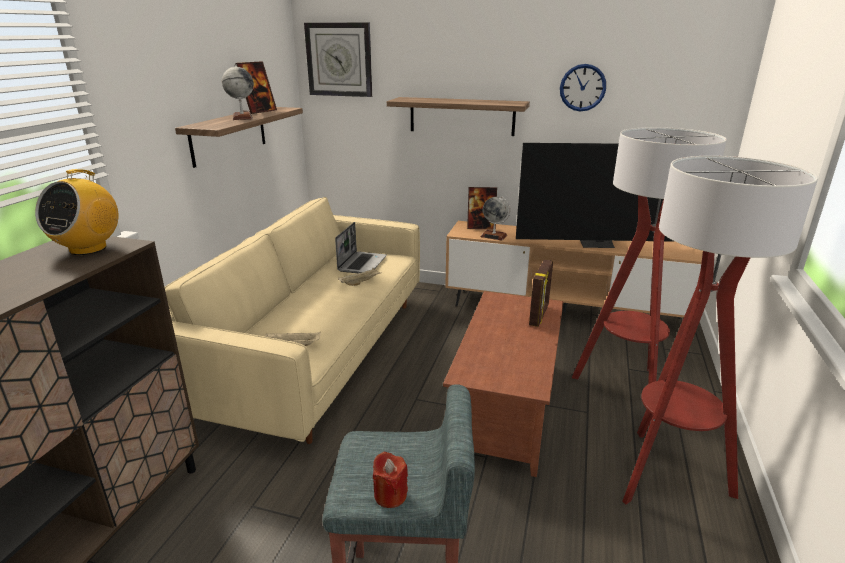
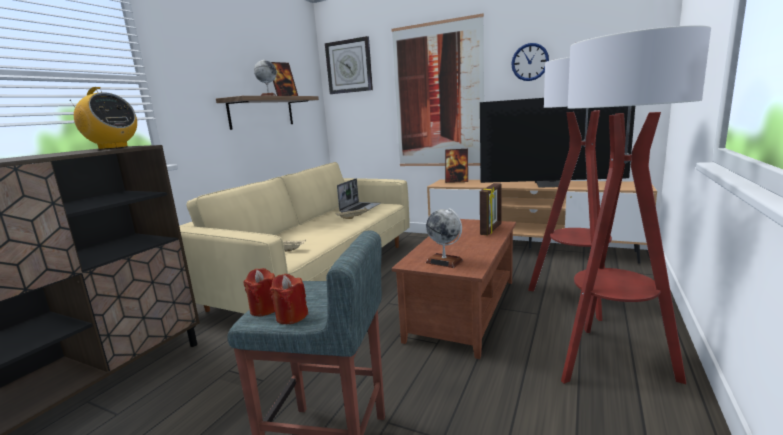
camera: 10 degrees right, 10 degrees down
(88, 248) = (113, 148): radio -> radio turned 90 degrees counterclockwise
(353, 483) = (264, 309): none -> red candle
(461, 116) = (438, 96): shelf -> picture
(494, 236) = (465, 185): globe -> globe (444, 261)

